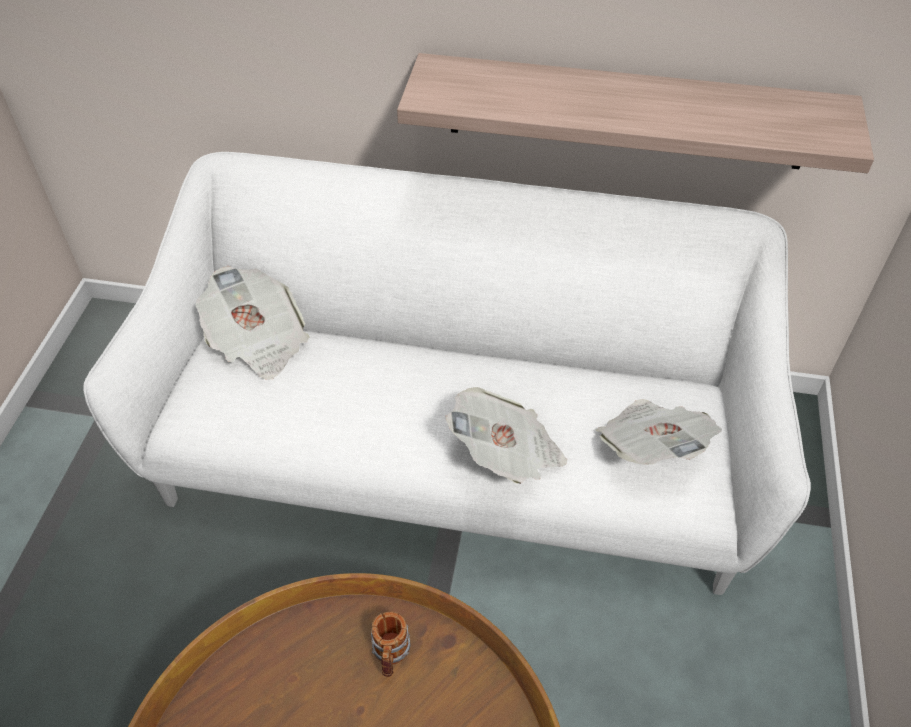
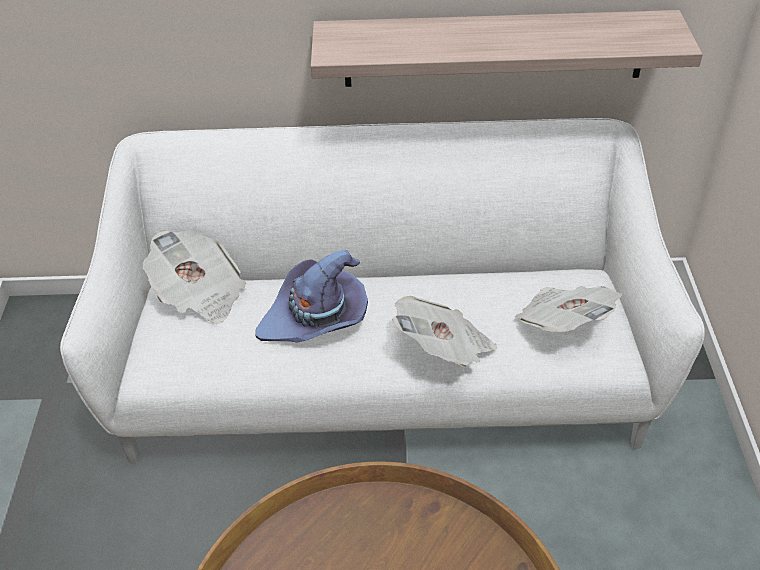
camera: 10 degrees left, 5 degrees down
(375, 391) = (316, 318): none -> purple hat
(390, 655) = (387, 527): mug -> none

